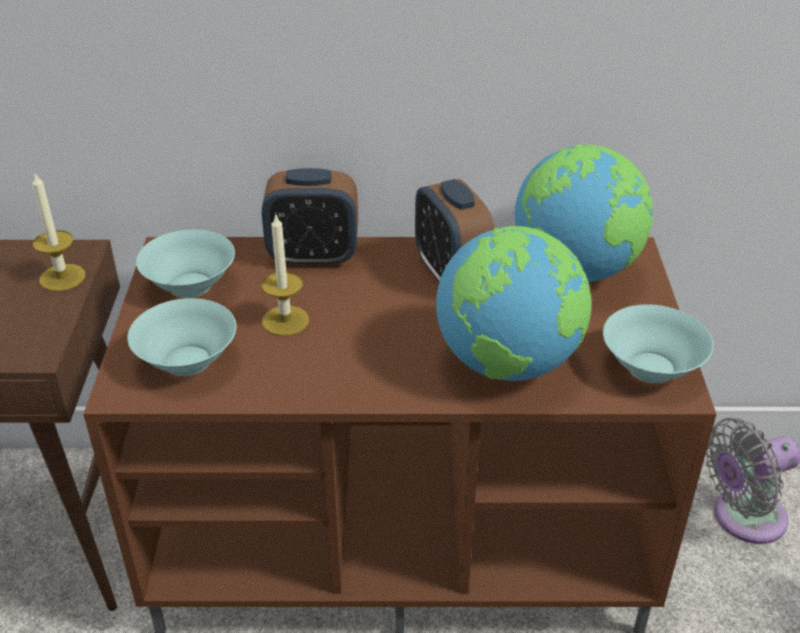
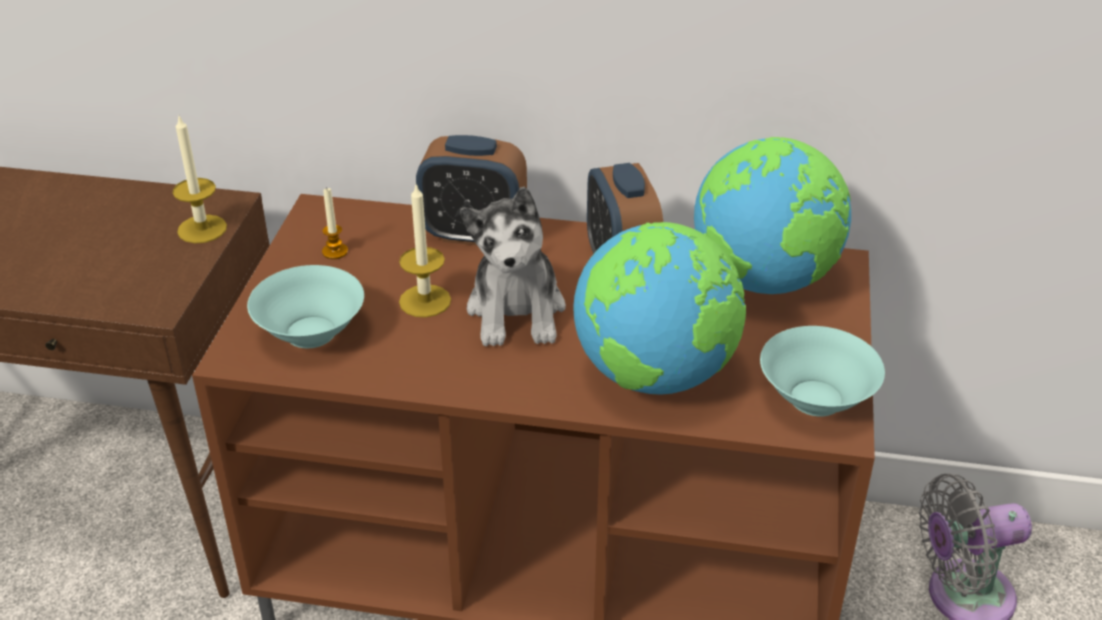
camera: 10 degrees right, 0 degrees up
(191, 285) = (335, 251): turquoise bowl -> candle
(370, 320) = (517, 311): none -> plush toy

